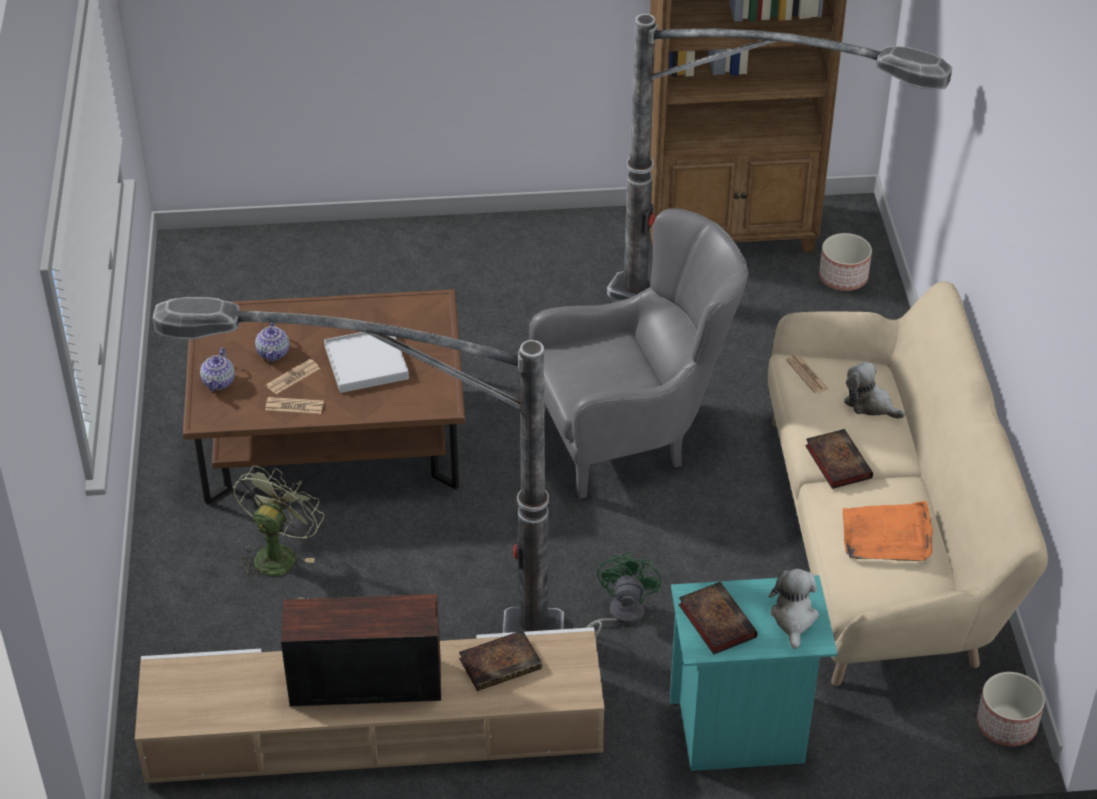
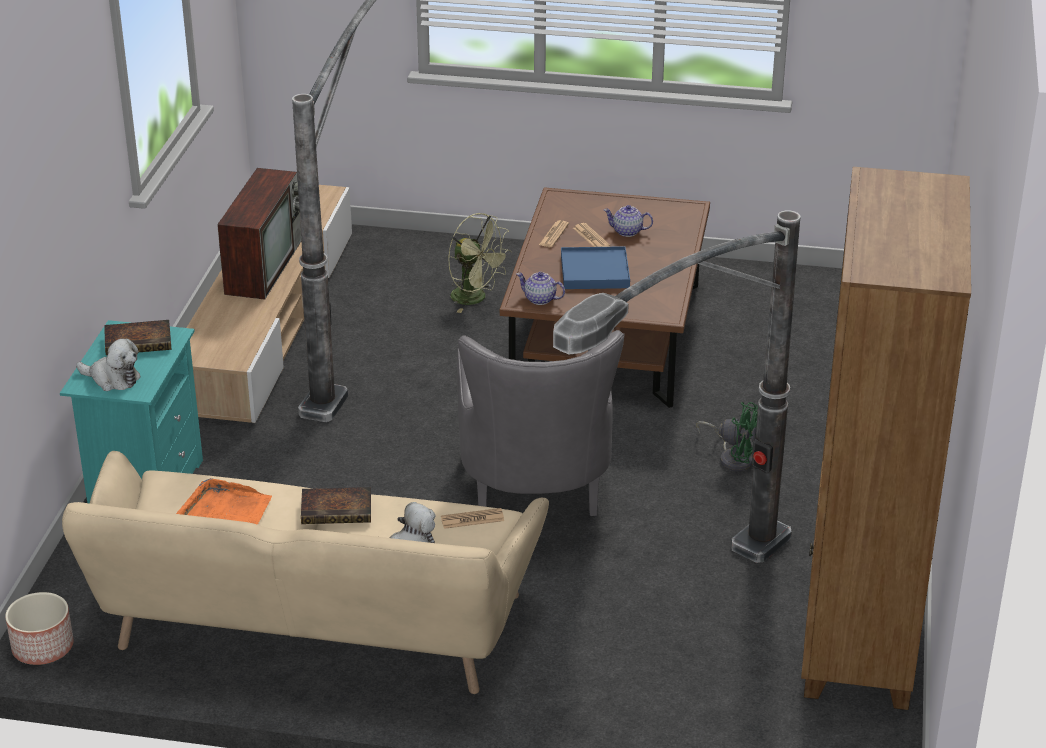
camera: 105 degrees right, 10 degrees down
(219, 382) = (600, 206): teapot -> teapot (540, 299)
(366, 363) = (594, 271): white tray -> blue tray
(501, 663) = (242, 324): book -> none
(619, 615) = (311, 451): green fan -> green fan (733, 457)
(844, 277) = (746, 710): planter -> none

